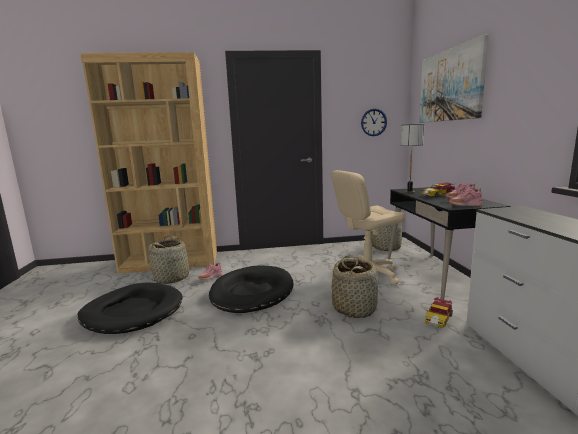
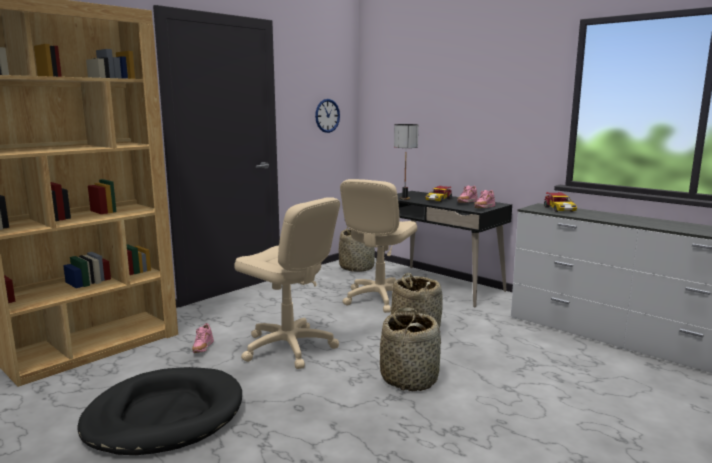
camera: 40 degrees left, 0 degrees up
(172, 278) = (140, 364): basket -> basket (409, 378)
(252, 292) = (288, 348): black dog bed -> beige office chair
(438, 319) = (488, 319): toy car -> toy car (559, 209)
(450, 85) = (424, 83): picture -> none

